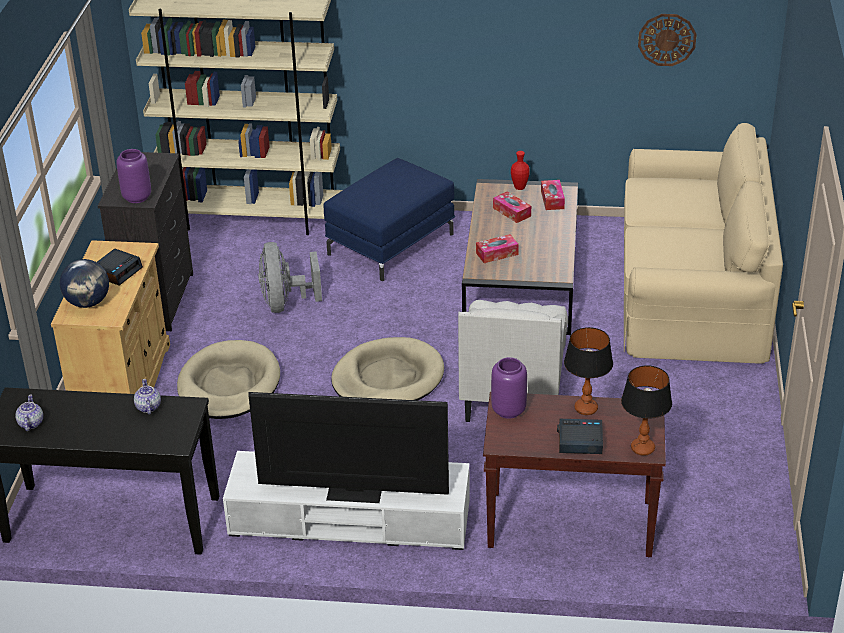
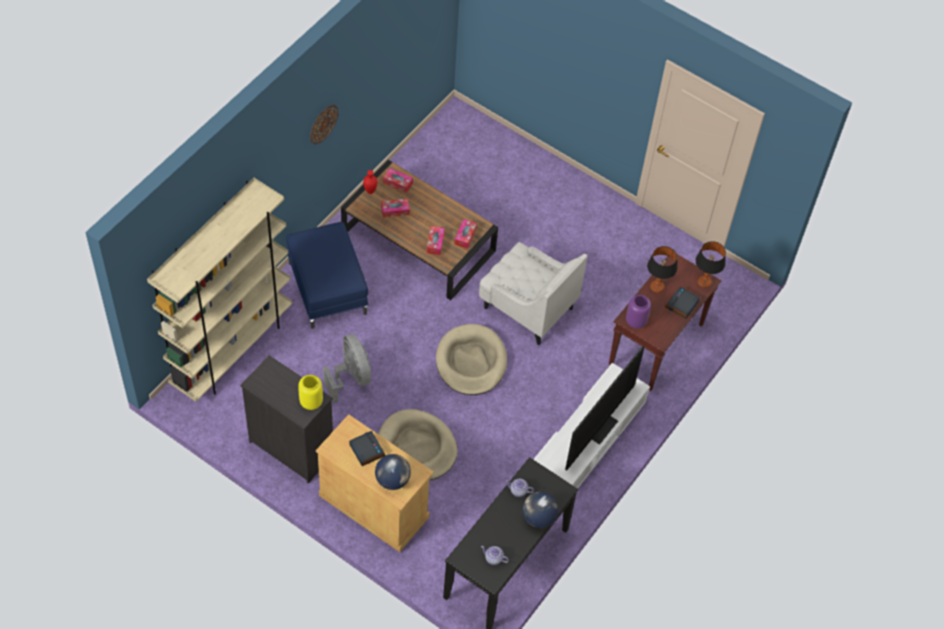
camera: 65 degrees left, 20 degrees up
(118, 438) = (538, 518): none -> globe
(137, 197) = (311, 401): purple vase -> yellow vase
(285, 303) = (351, 378): grey fan -> grey fan turned 135 degrees counterclockwise
(531, 270) = (465, 236): none -> tissue box
(667, 39) = (411, 41): wall clock -> wall clock (323, 124)
(691, 290) = (496, 169): beige sofa -> none

